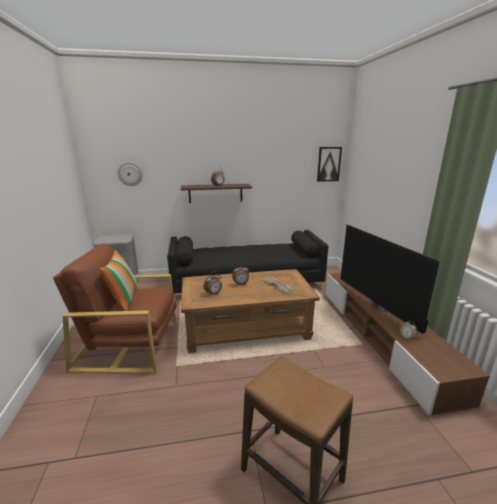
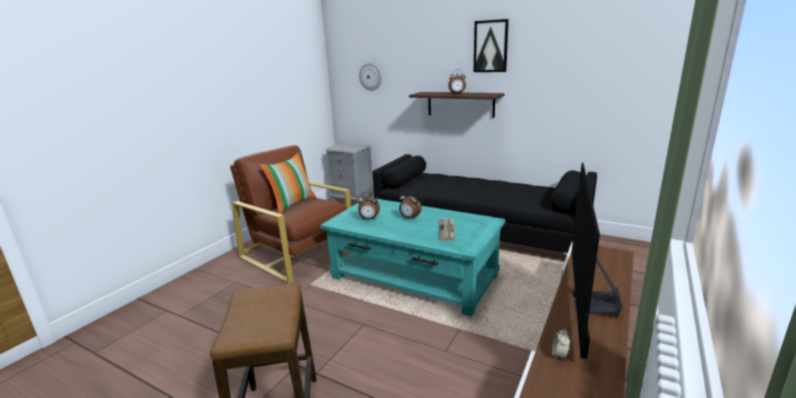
camera: 40 degrees right, 0 degrees up
(247, 328) = (414, 277): brown coffee table -> turquoise coffee table
(328, 164) = (644, 65): picture -> picture (490, 46)

